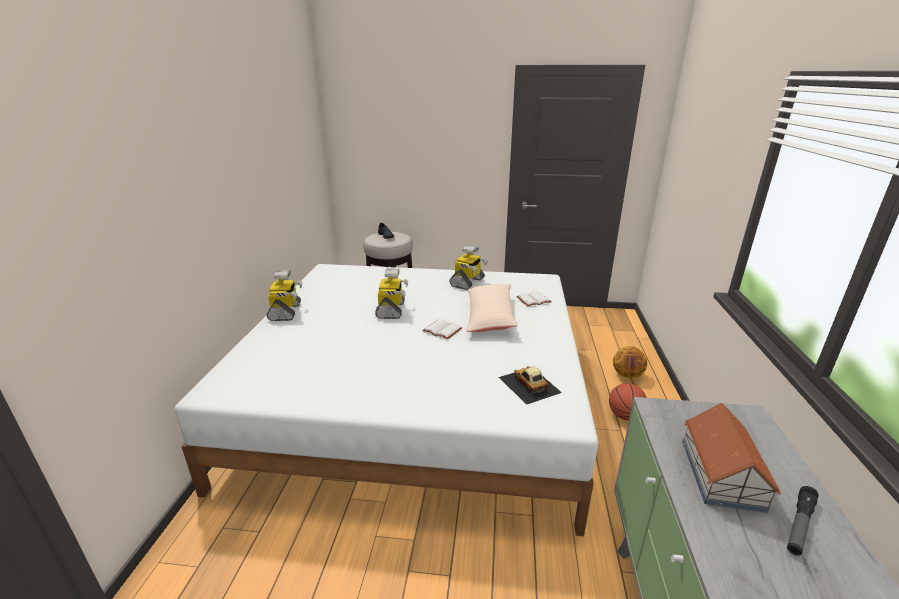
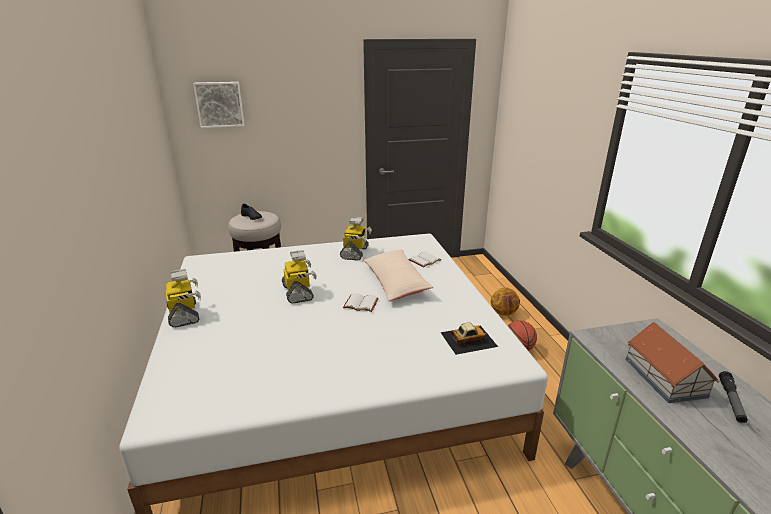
camera: 20 degrees left, 0 degrees up
(371, 127) = (219, 104): none -> picture
(529, 385) = (468, 339): toy car -> toy car turned 120 degrees clockwise

